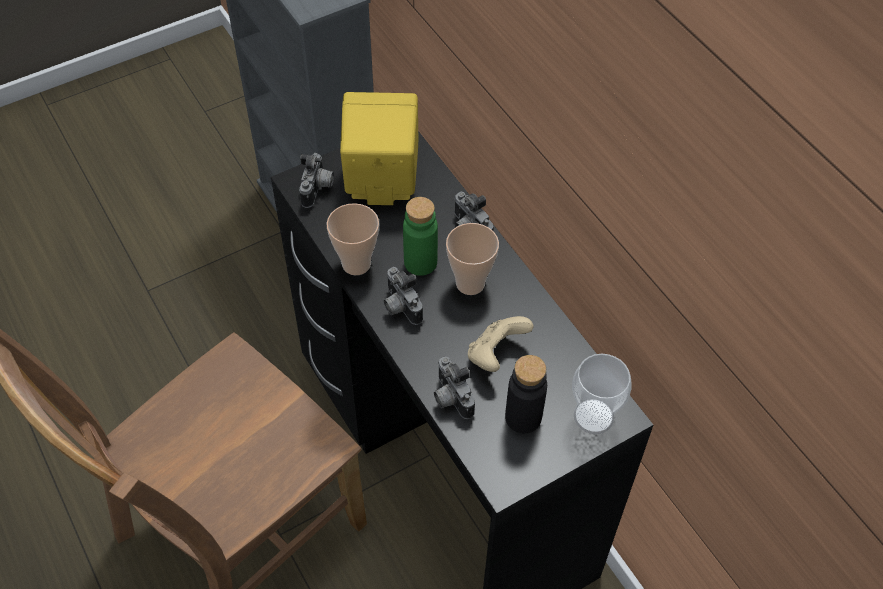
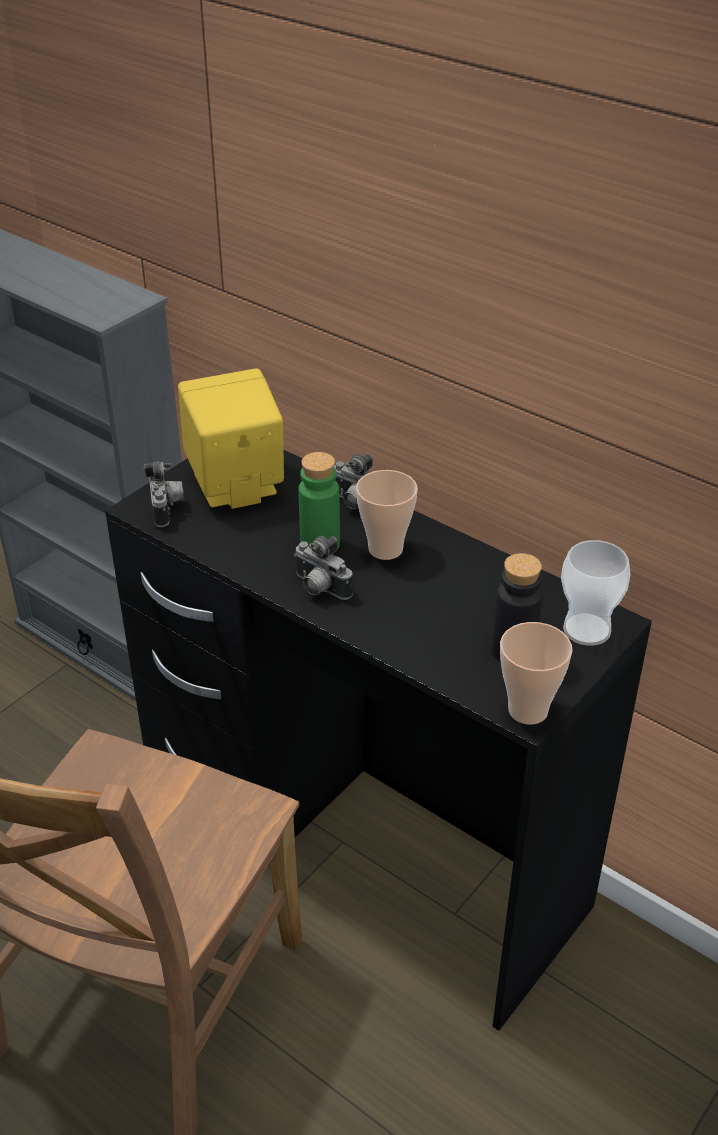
camera: 20 degrees left, 15 degrees down
(356, 264) = (248, 563): cup -> cup (528, 710)
(450, 398) = (423, 655): camera -> none
(495, 354) = (450, 604): beige game controller -> none

